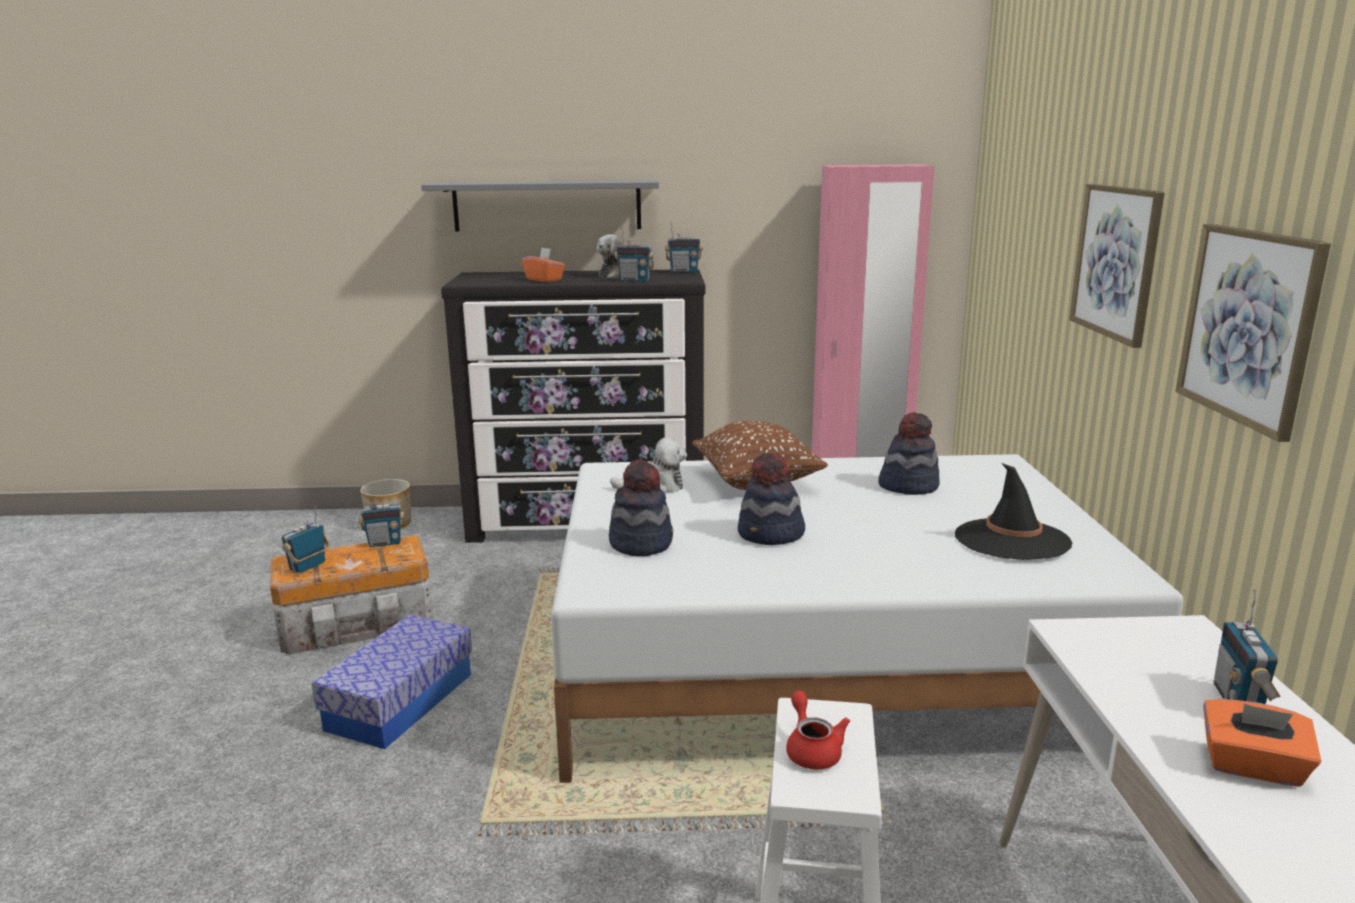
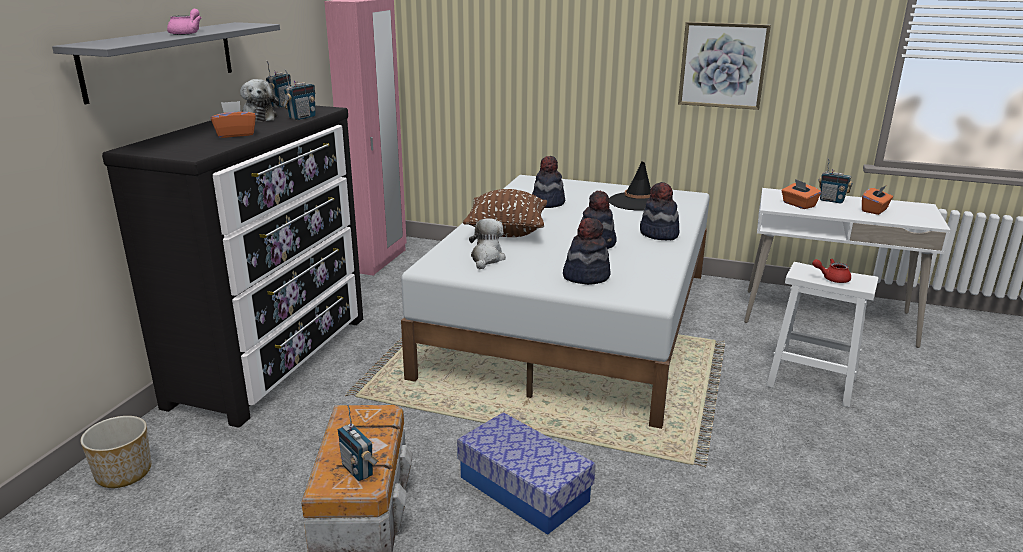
camera: 70 degrees left, 5 degrees up
(384, 543) = (340, 422): radio -> none
(540, 182) = (187, 33): none -> pink teapot
(865, 571) = (658, 234): none -> hat
(1116, 262) = (599, 47): picture -> none
(1131, 659) = (798, 205): none -> orange tissue box

